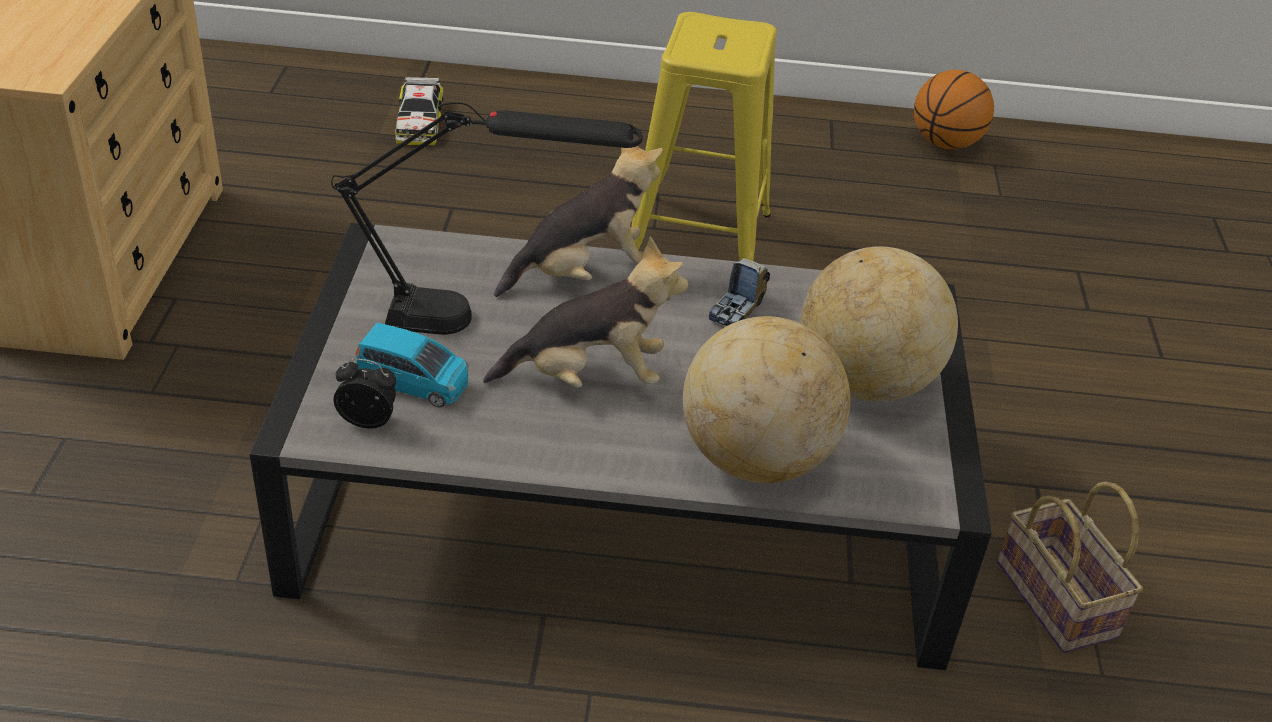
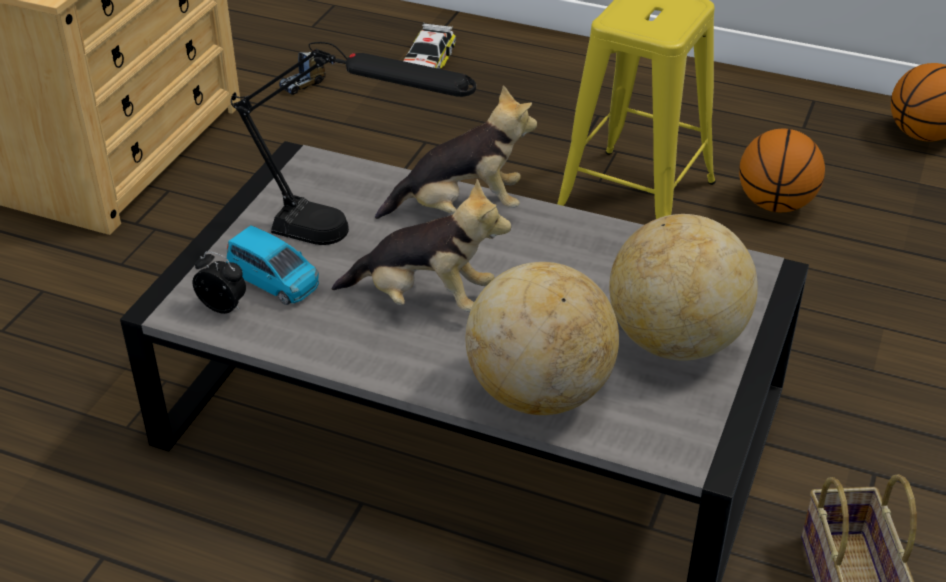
camera: 20 degrees right, 0 degrees up
(737, 310) = (586, 259): toy truck -> toy truck (303, 84)
(836, 230) = (775, 204): none -> basketball

